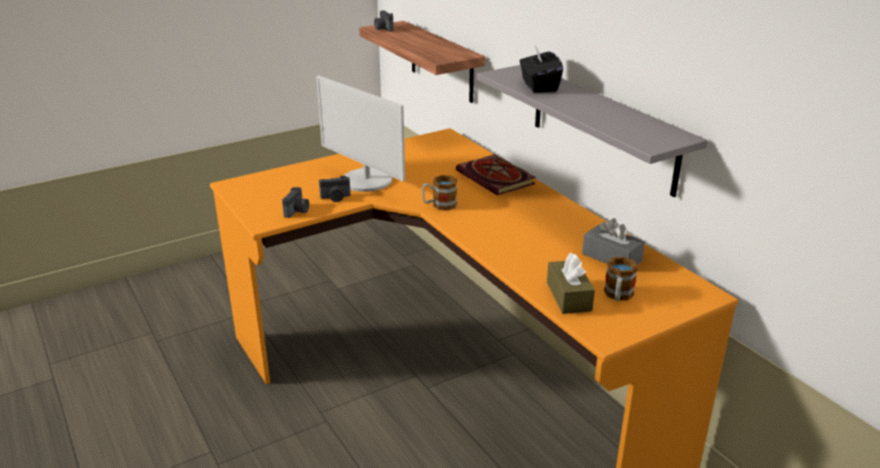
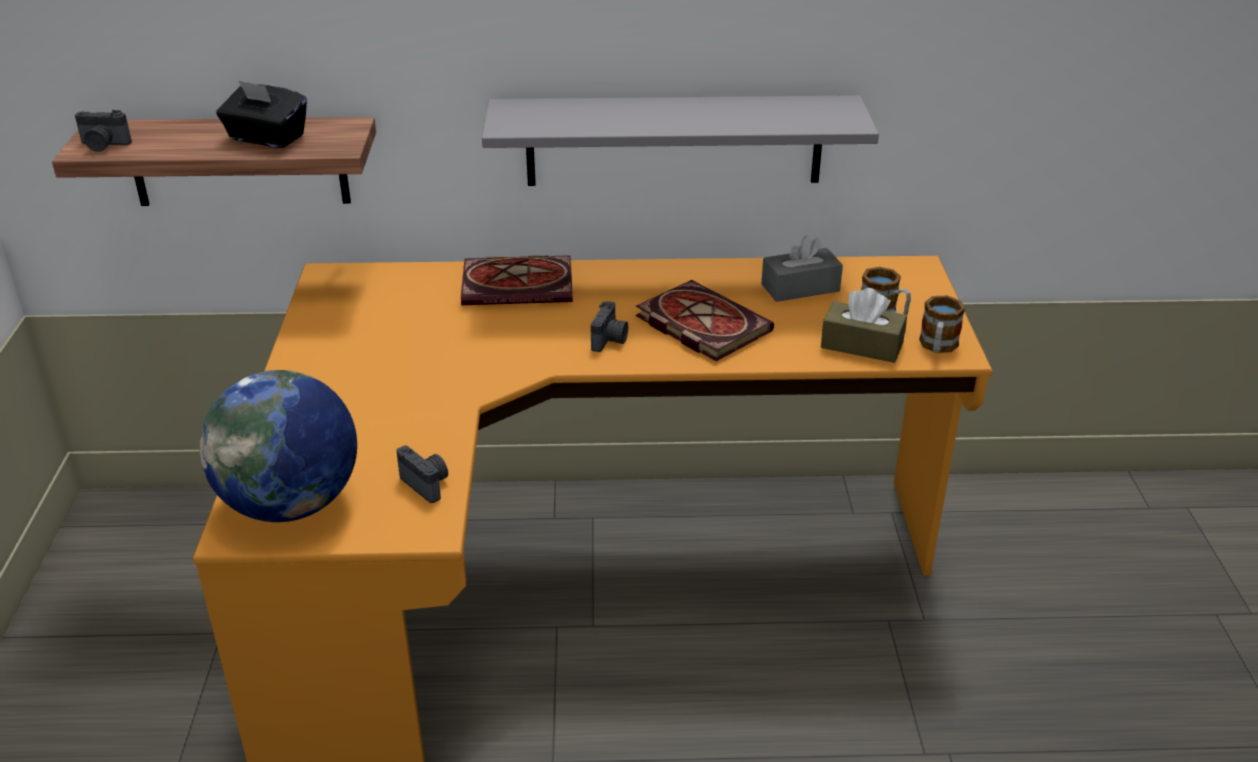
camera: 60 degrees left, 5 degrees up
(258, 188) = (291, 504): none -> globe
(335, 198) = (422, 434): camera -> camera (610, 340)
(366, 181) = (397, 389): monitor -> none
(439, 205) = (549, 354): mug -> mug (937, 347)
(522, 237) = (699, 324): none -> book
(539, 86) = (591, 118): black tissue box -> black tissue box (266, 138)

